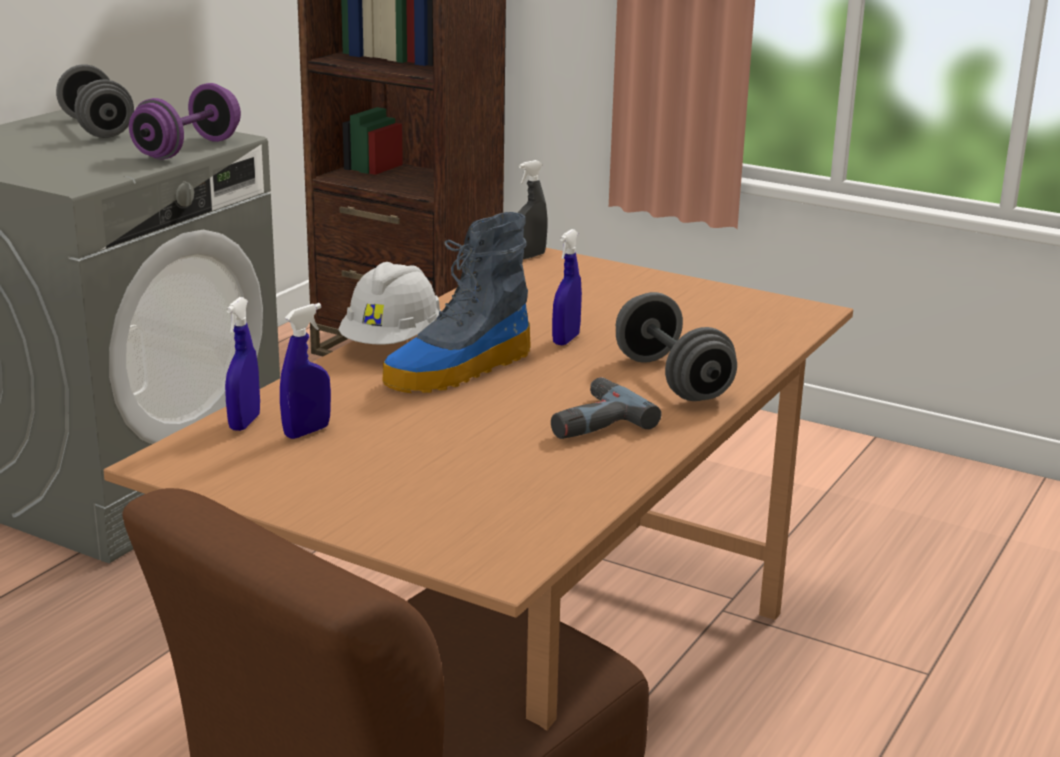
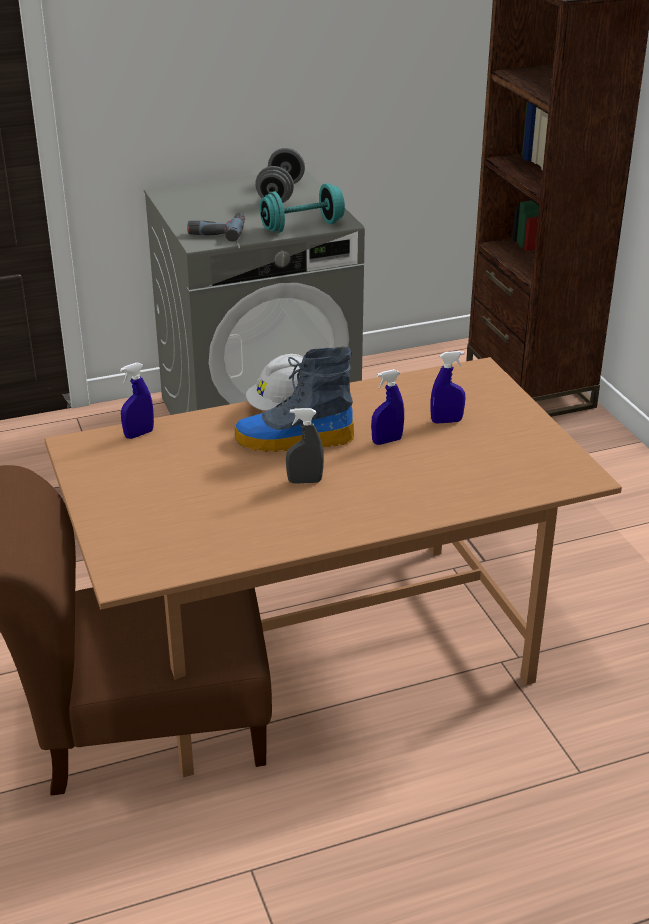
camera: 40 degrees right, 10 degrees up
(188, 149) = (302, 227): purple dumbbell -> turquoise dumbbell
(307, 431) = (159, 452): blue spray bottle -> blue spray bottle (446, 421)
(529, 256) = (469, 364): grey spray bottle -> grey spray bottle (305, 481)
(590, 421) = (308, 506): power drill -> power drill (217, 231)
(672, 379) = (402, 496): grey dumbbell -> none

